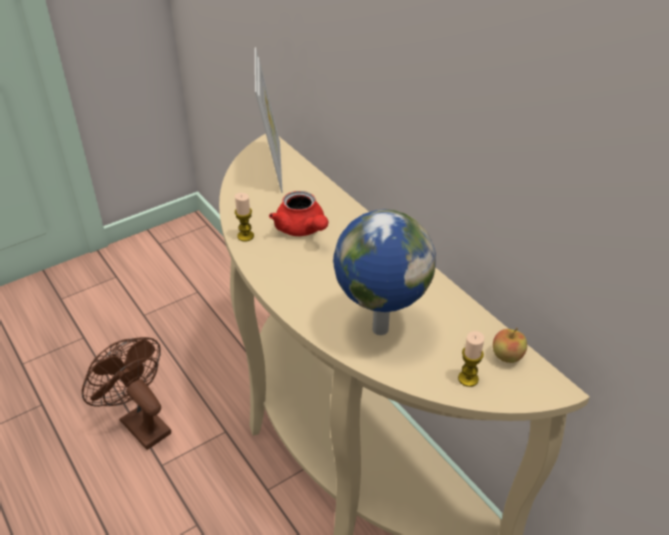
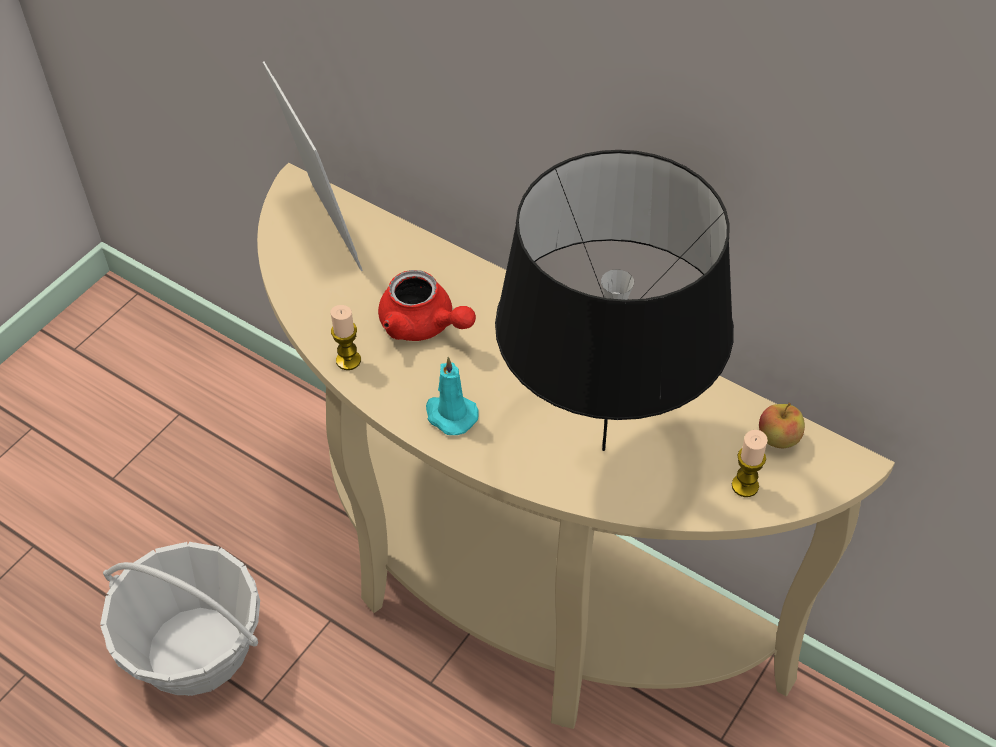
camera: 20 degrees left, 10 degrees up
(139, 422) = (196, 650): brown fan -> basket
(290, 281) = (450, 415): none -> turquoise candle
(378, 328) = (602, 450): globe -> black table lamp

